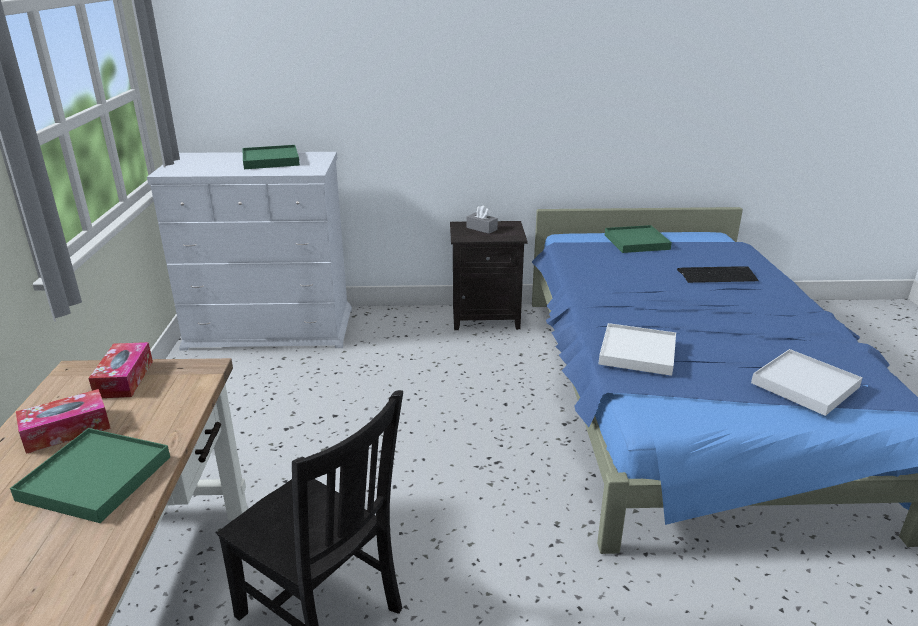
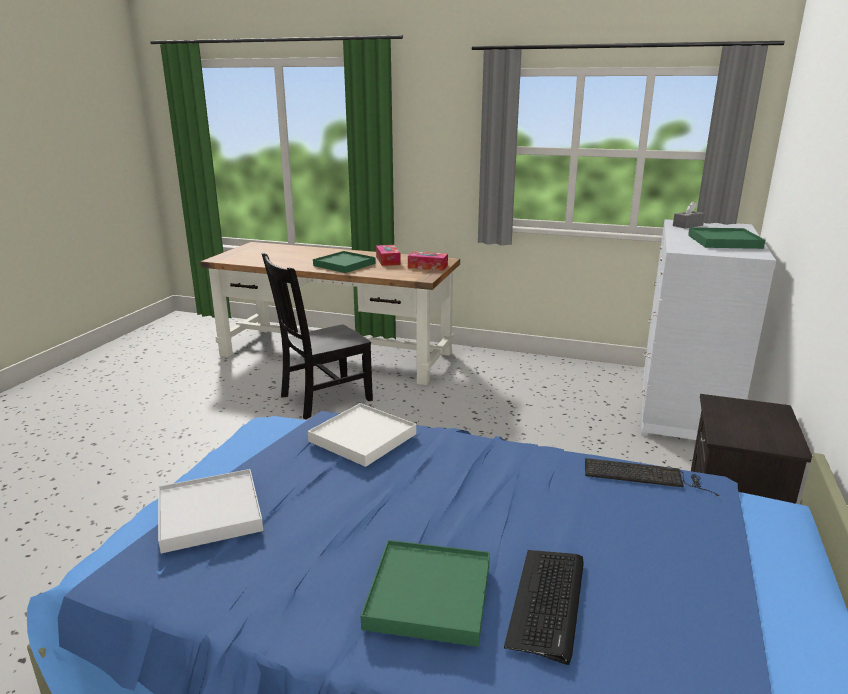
camera: 110 degrees right, 5 degrees down
(481, 228) = (760, 420): grey tissue box -> grey tissue box (687, 225)
(575, 260) = (645, 476): none -> keyboard
(636, 242) = (747, 572): green tray -> green tray (429, 595)

